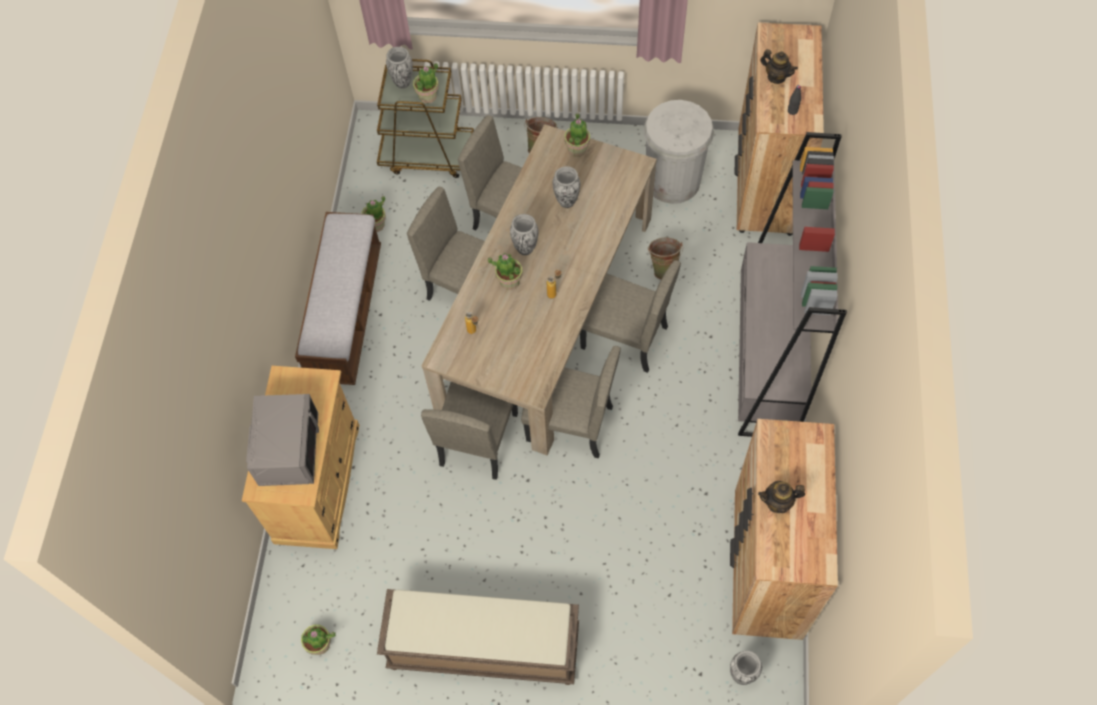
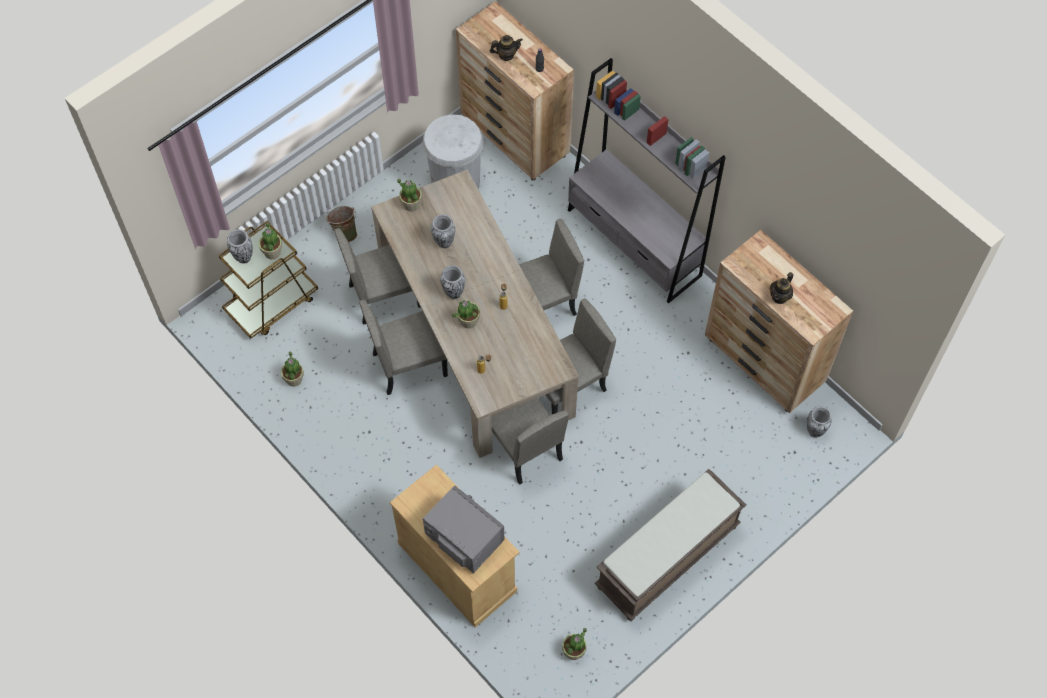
camera: 50 degrees left, 0 degrees up
(346, 313) = (345, 451): bench -> none
(664, 268) = (513, 242): green bucket -> none

